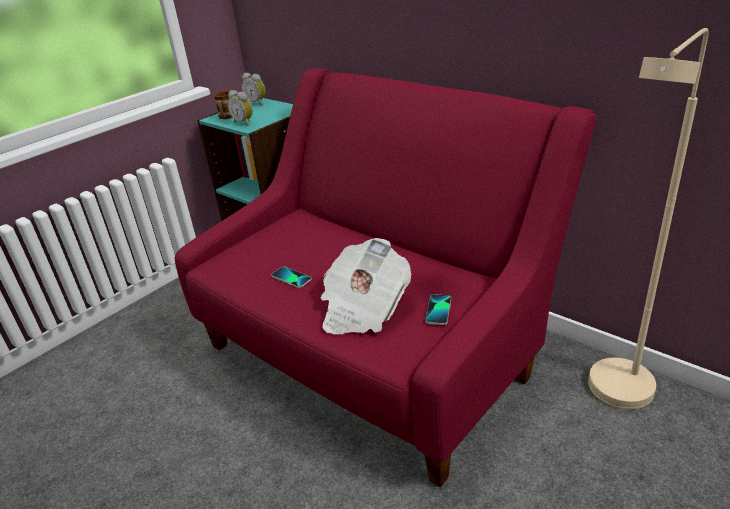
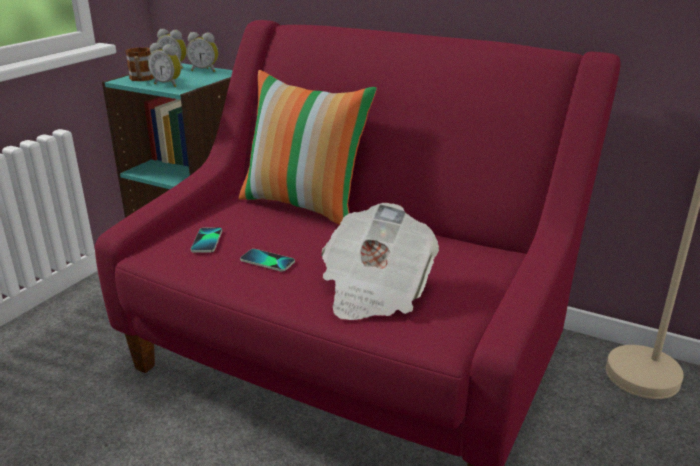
camera: 15 degrees left, 5 degrees down
(278, 106) = (205, 70): none -> alarm clock
(339, 227) = (304, 205): none -> pillow
(438, 310) = (468, 286): phone -> phone (207, 241)

